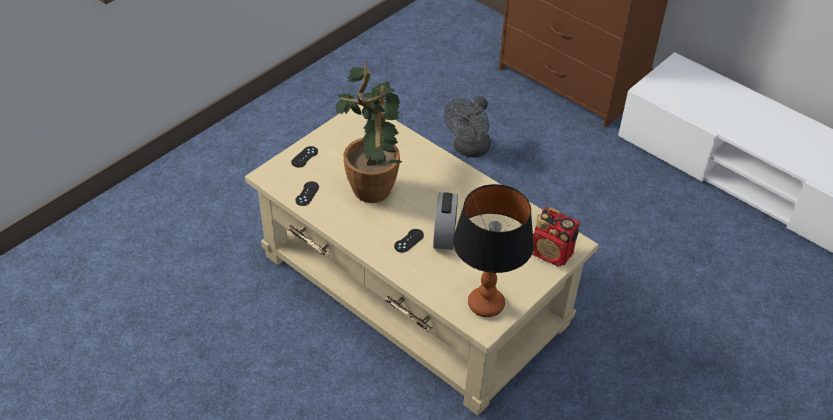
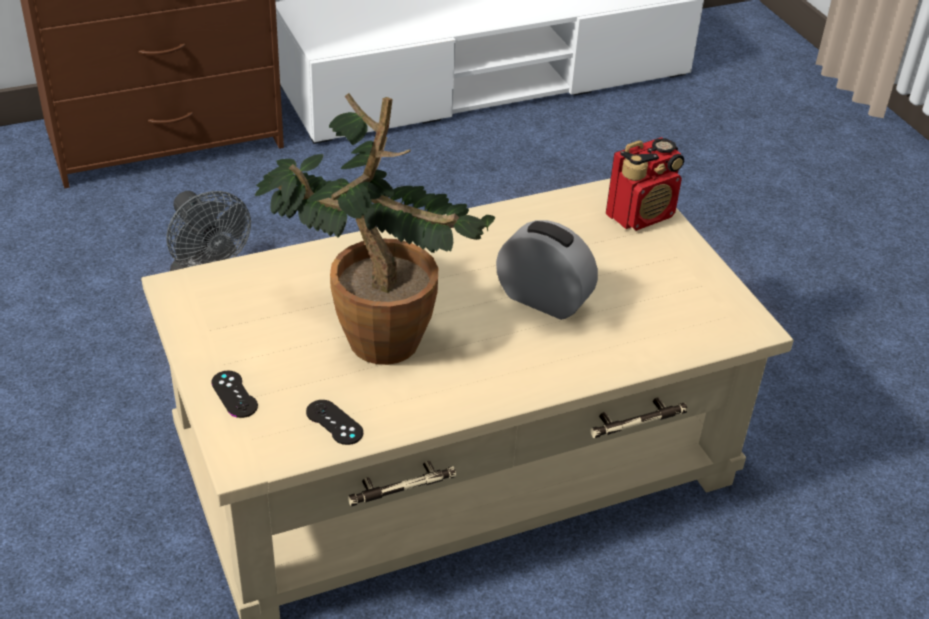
camera: 65 degrees left, 5 degrees down
(409, 241) = (530, 340): black game controller -> none
(486, 304) = (708, 309): table lamp -> none

